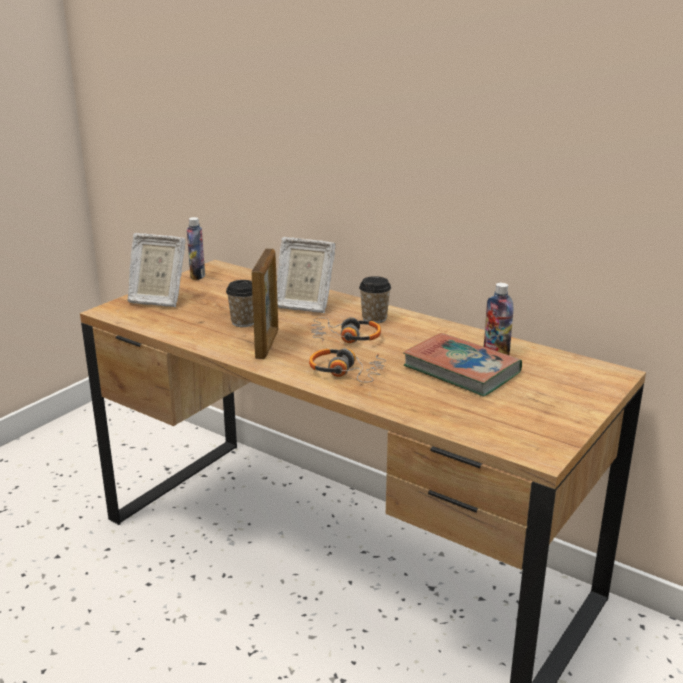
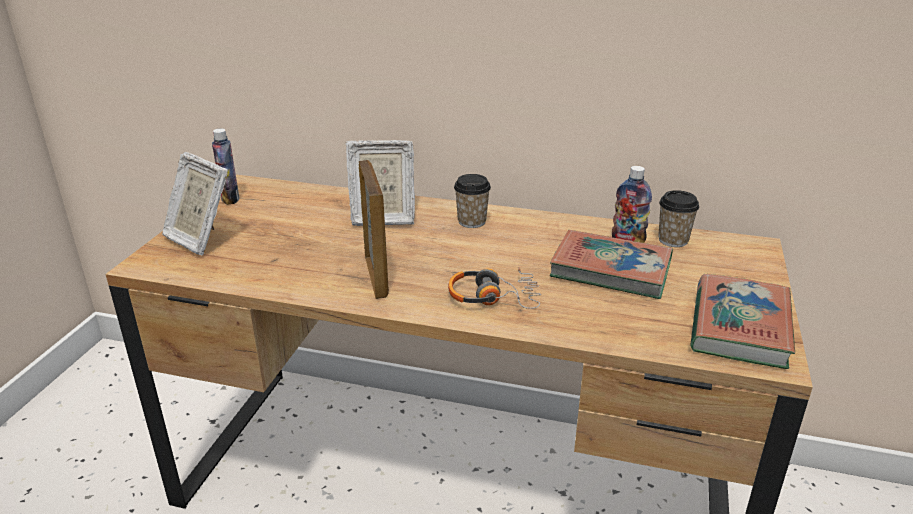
camera: 20 degrees left, 5 degrees up
(157, 300) = (200, 239): picture frame -> picture frame turned 45 degrees clockwise
(244, 322) = (328, 251): cup -> cup (673, 240)
(345, 338) = (459, 252): headphones -> none
(535, 427) = (739, 327): none -> book

